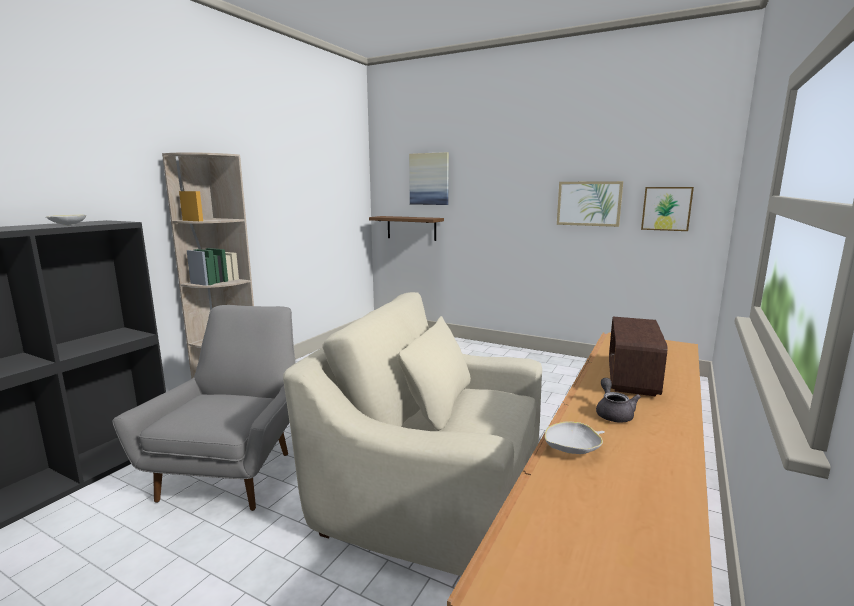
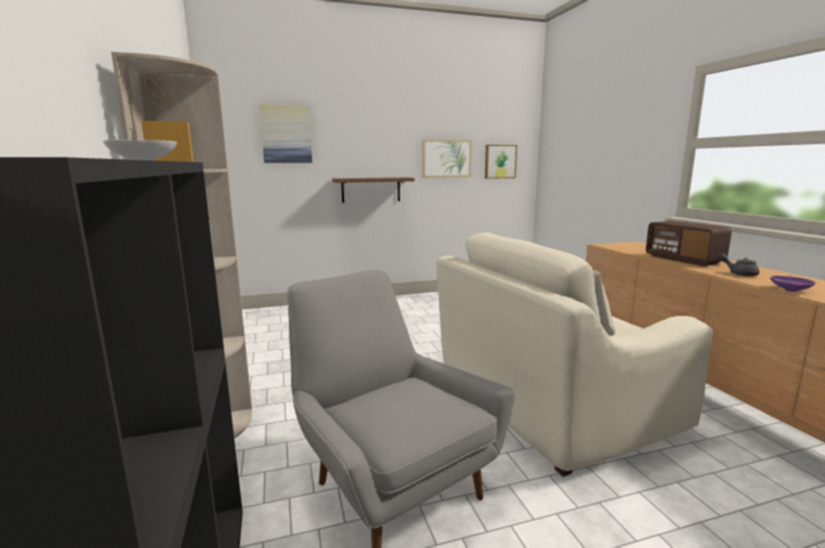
camera: 45 degrees left, 0 degrees up
(411, 228) = (266, 190): brown shelf -> brown shelf (371, 189)
(573, 449) = (790, 290): white bowl -> purple bowl

